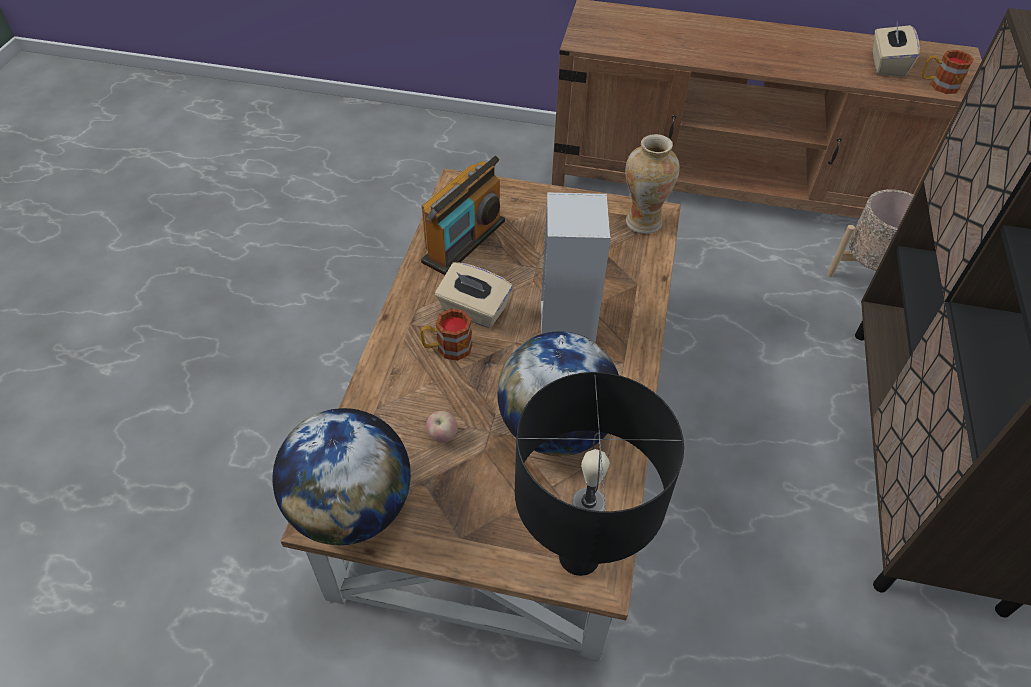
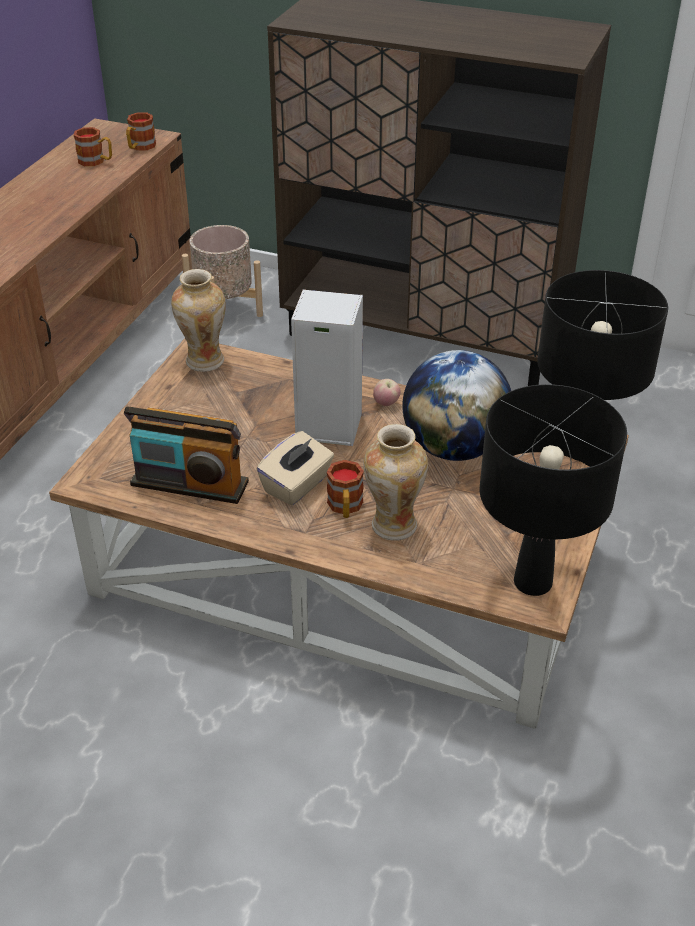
camera: 80 degrees left, 10 degrees down
(351, 508) = (532, 582): globe -> black table lamp
(425, 386) = (393, 526): none -> vase
(442, 436) = (455, 518): apple -> apple (386, 404)
(464, 241) = (189, 484): radio -> radio turned 150 degrees clockwise
(887, 65) = (96, 161): beige tissue box -> mug

